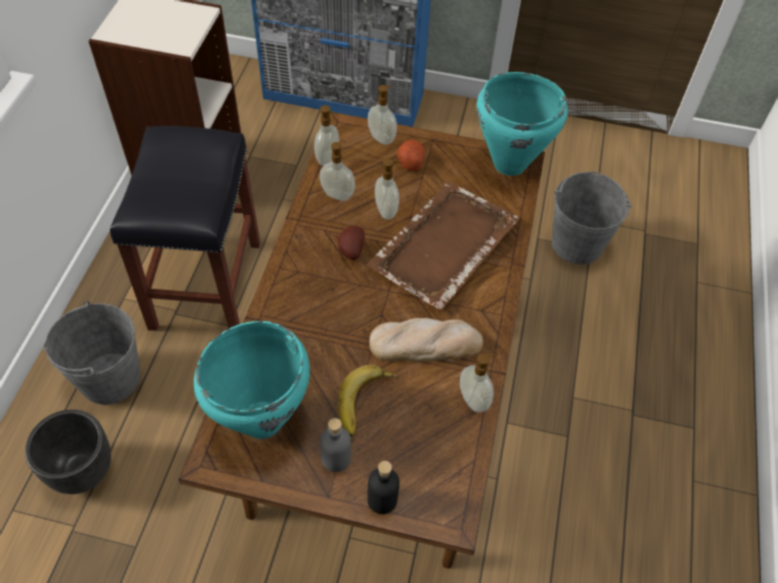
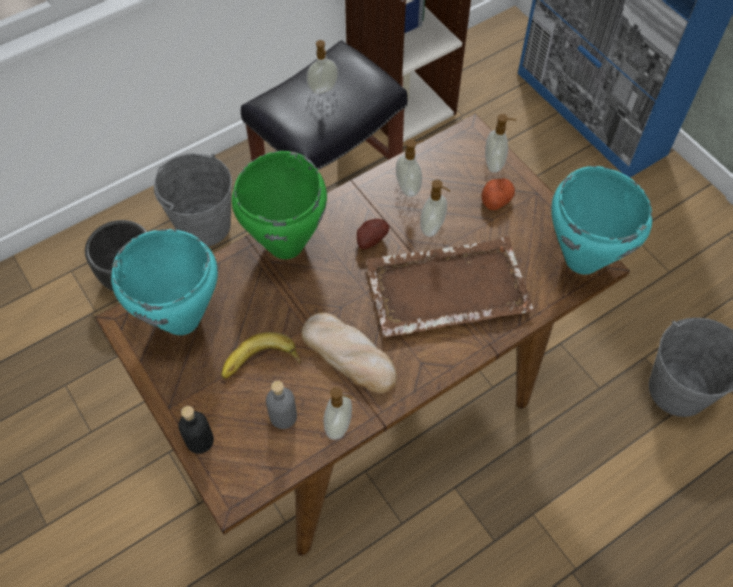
camera: 45 degrees right, 5 degrees up
(286, 300) = (285, 245): none -> green cooking pot
(328, 159) = (431, 153): soap dispenser -> soap dispenser (323, 89)
(336, 459) = (200, 386): grey bottle -> grey bottle (283, 416)

